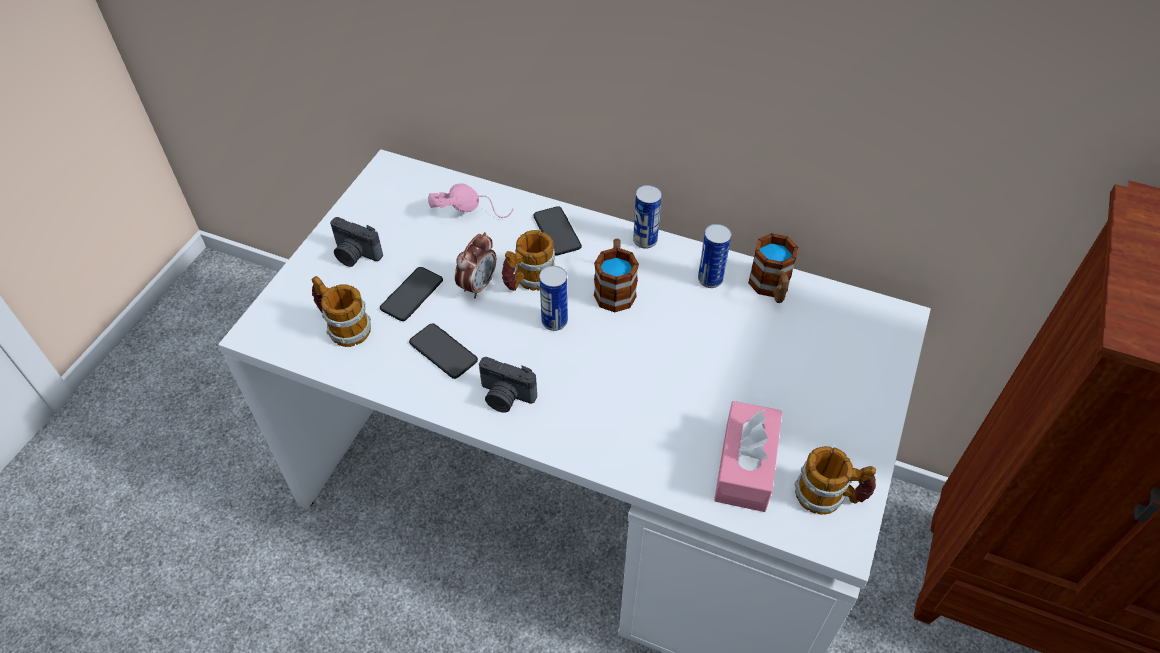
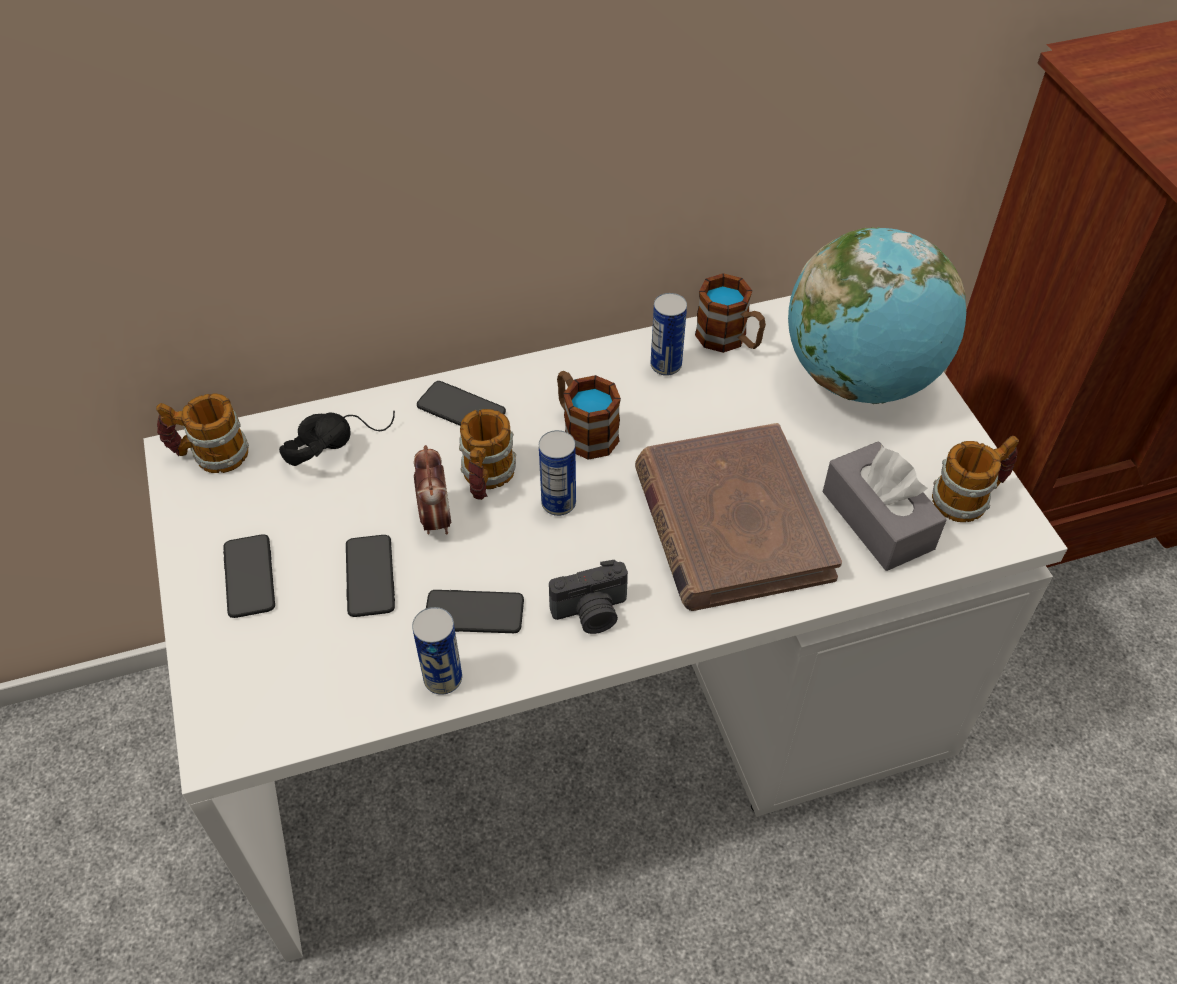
camera: 40 degrees left, 0 degrees up
(343, 326) = (325, 664): mug -> mug (210, 454)
(355, 255) = (249, 577): camera -> phone
(471, 209) = (337, 441): pink headphones -> black headphones
(645, 240) = (562, 364): can -> can (443, 679)
(646, 402) = (731, 522): none -> brown book
(745, 466) = (877, 520): pink tissue box -> grey tissue box
(838, 369) = (860, 379): none -> globe

